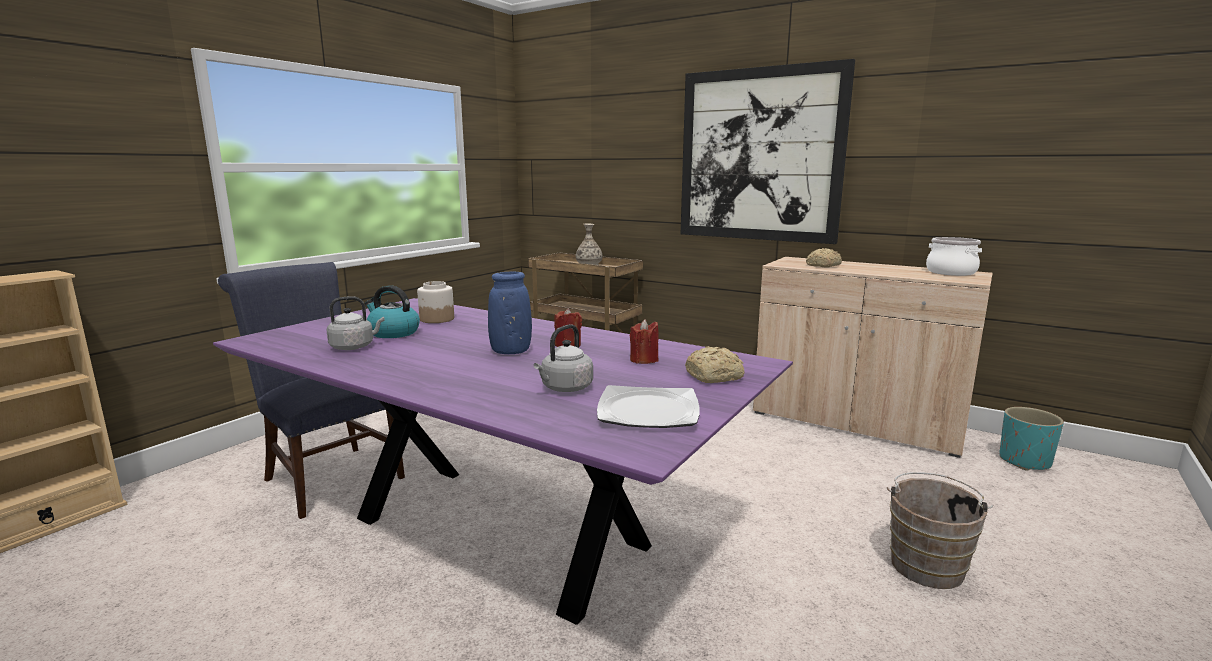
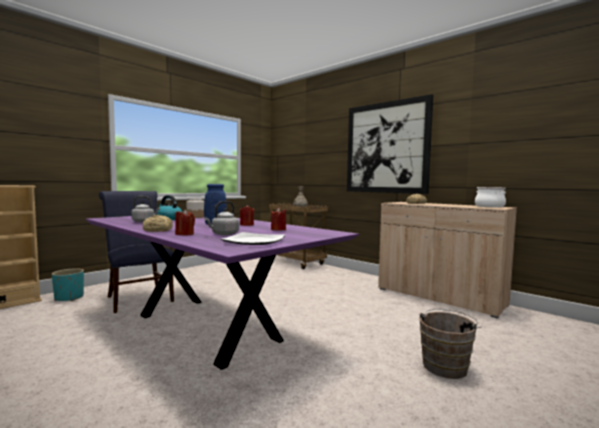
camera: 10 degrees right, 10 degrees down
(491, 395) = (184, 234): none -> red candle
(715, 376) = (307, 235): bread -> bread (159, 230)
(1024, 461) = (541, 323): turquoise planter -> turquoise planter (69, 298)

